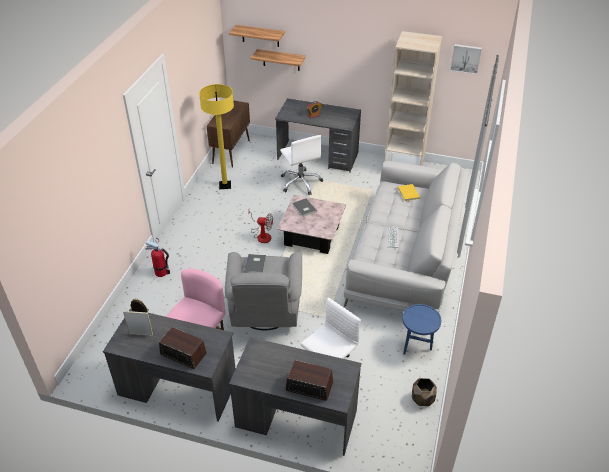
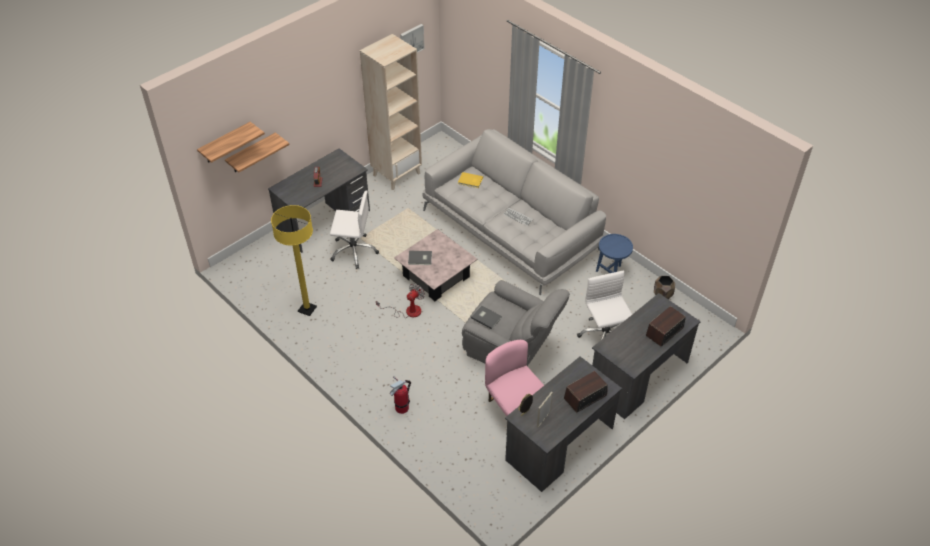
camera: 60 degrees left, 5 degrees up
(231, 152) = (253, 282): brown cabinet -> none

